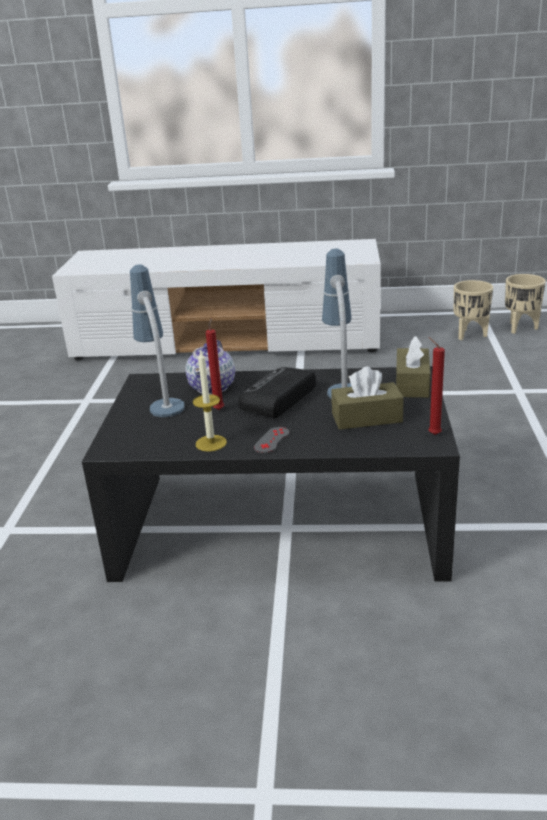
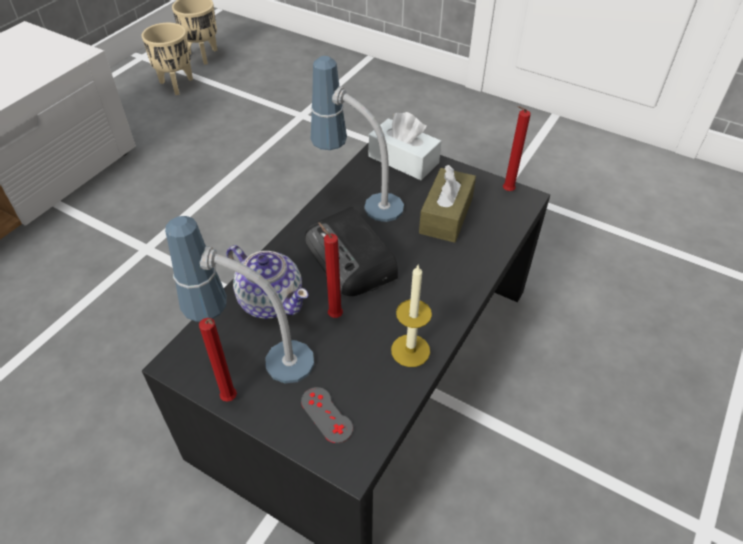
camera: 65 degrees left, 20 degrees up
(126, 402) = (230, 400): none -> red candle
(272, 440) = (440, 298): grey game controller -> grey game controller (326, 415)
(412, 384) = (403, 160): brown tissue box -> white tissue box

